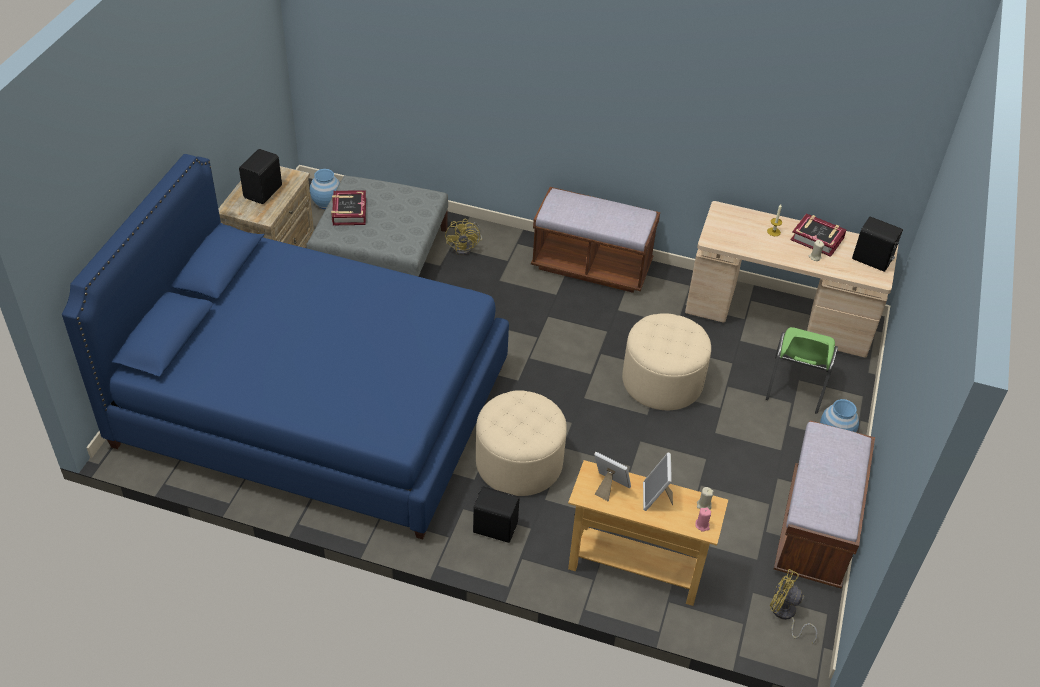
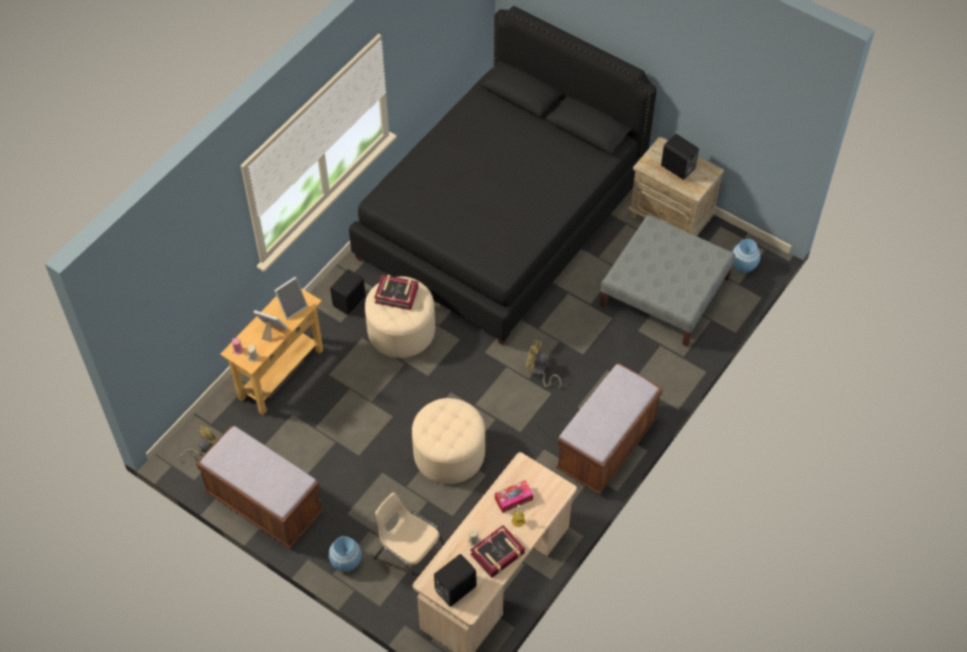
camera: 110 degrees right, 10 degrees up
(313, 406) = (501, 219): blue bed -> black bed
(349, 212) = (676, 245): book -> book (396, 294)
(466, 247) = (657, 355): yellow fan -> yellow fan (538, 372)
(753, 239) = (513, 499): none -> tissue box
(795, 385) = (410, 556): green chair -> beige chair

